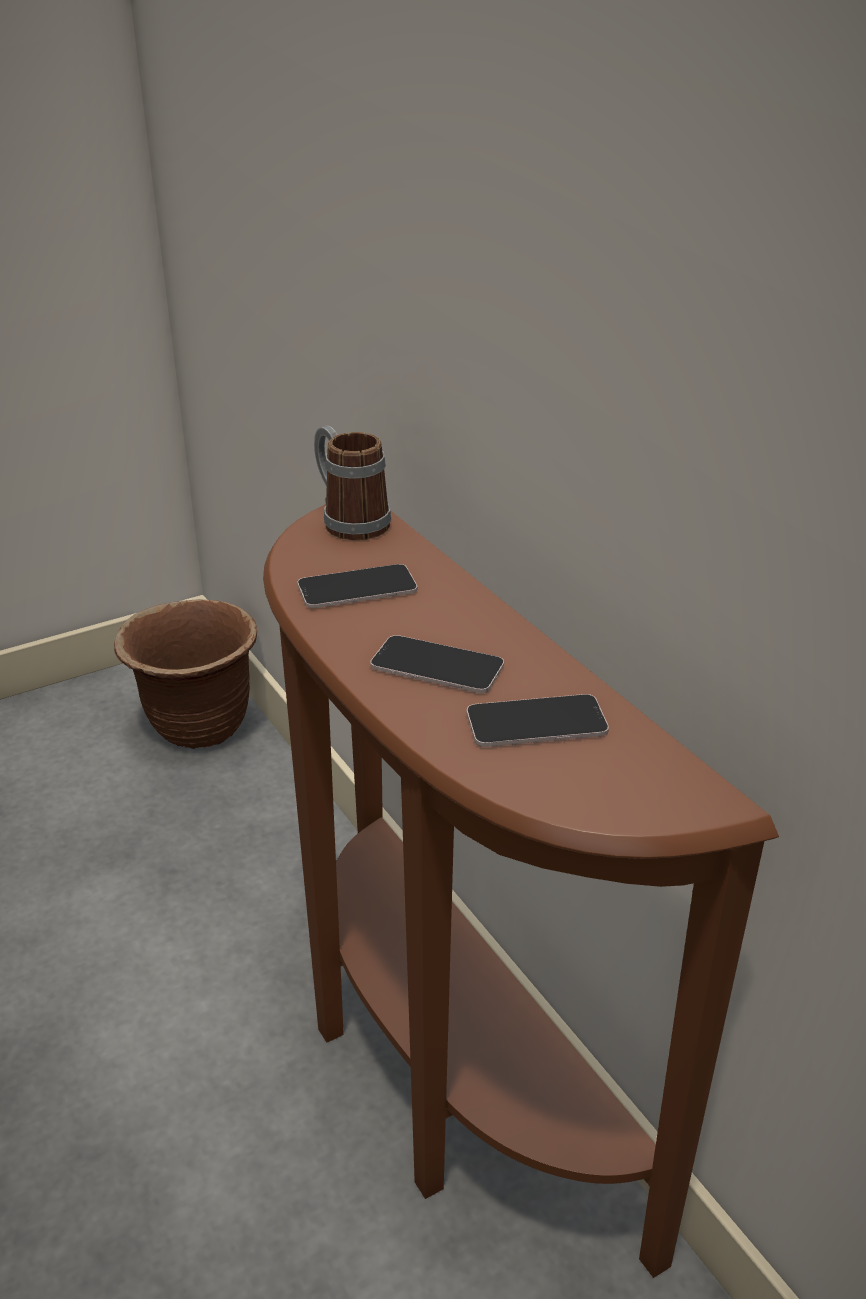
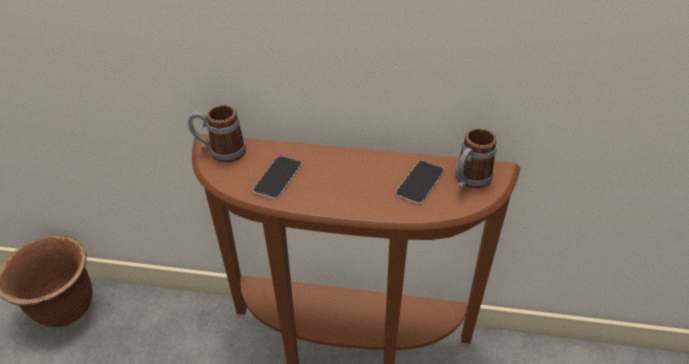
camera: 50 degrees left, 10 degrees up
(437, 666) = (358, 187): phone -> none
(624, 776) = (469, 180): none -> mug

